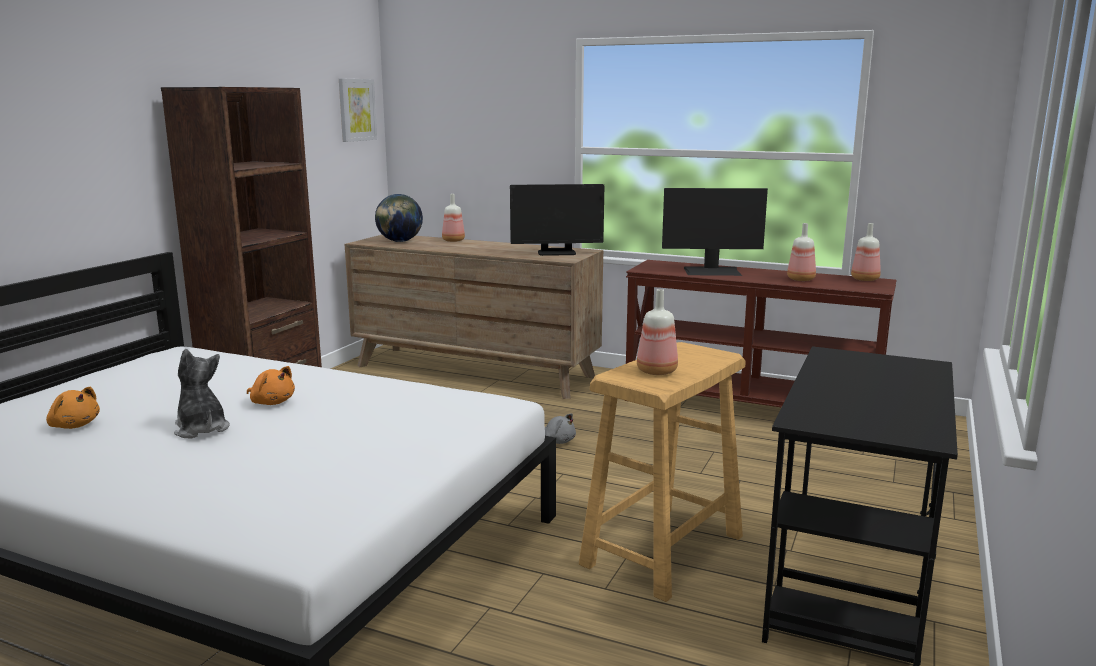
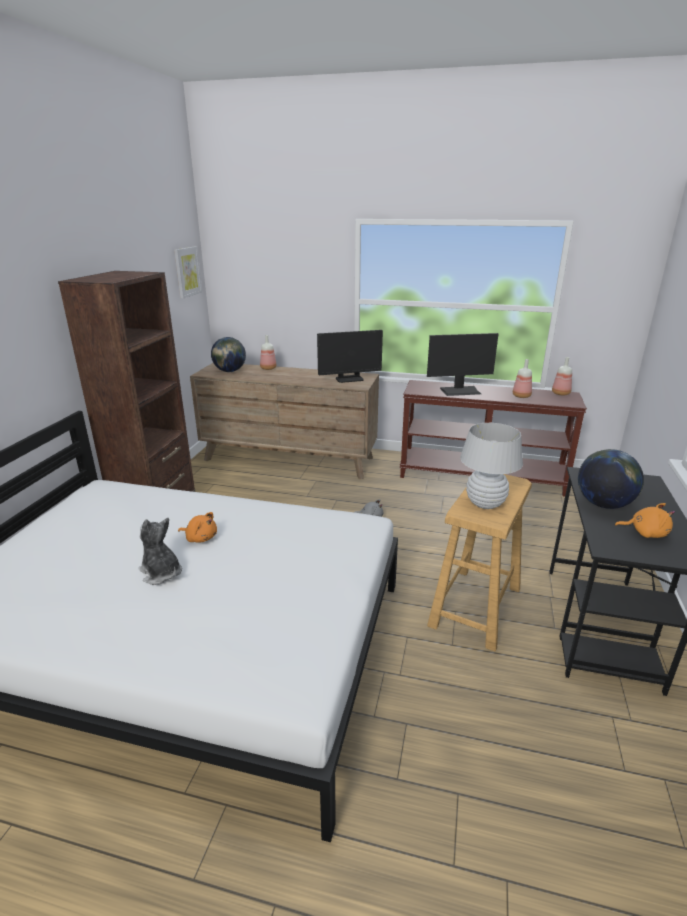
camera: 10 degrees left, 10 degrees up
(74, 425) = (57, 579): orange plush toy -> orange plush toy (645, 533)
(655, 371) = (485, 503): bottle -> white table lamp
(834, 382) = (603, 504): none -> globe

